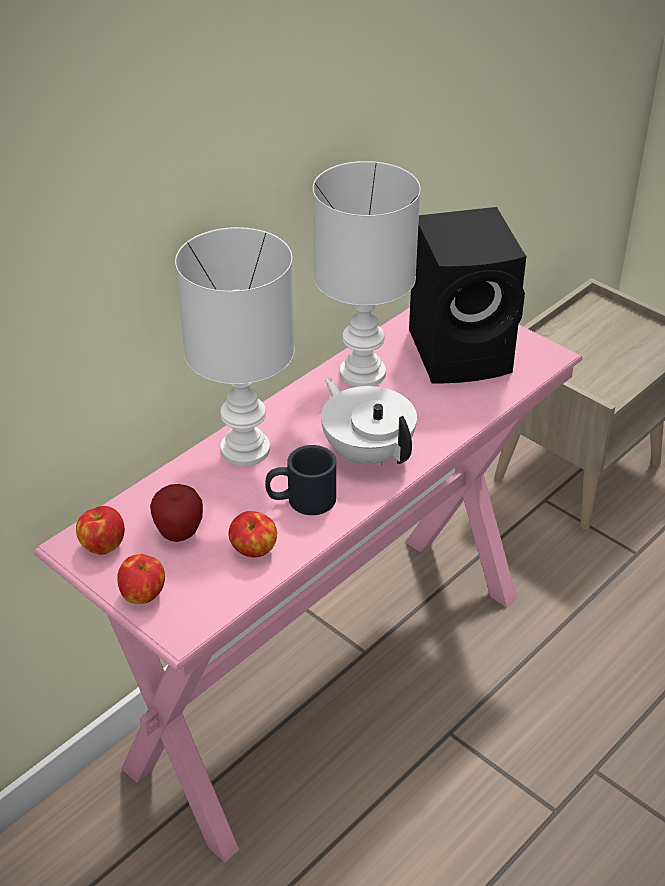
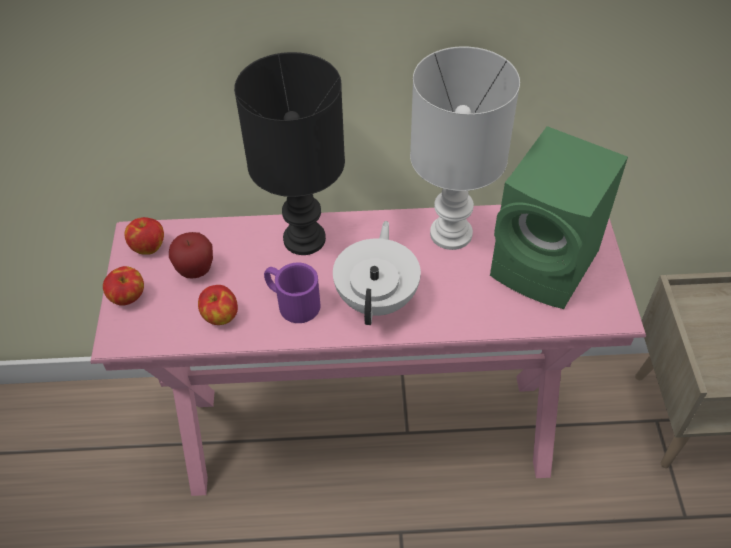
camera: 45 degrees right, 10 degrees up
(243, 450) = (302, 239): white table lamp -> black table lamp
(301, 500) = (292, 302): black mug -> purple mug
(464, 352) = (547, 266): black speaker -> green speaker

